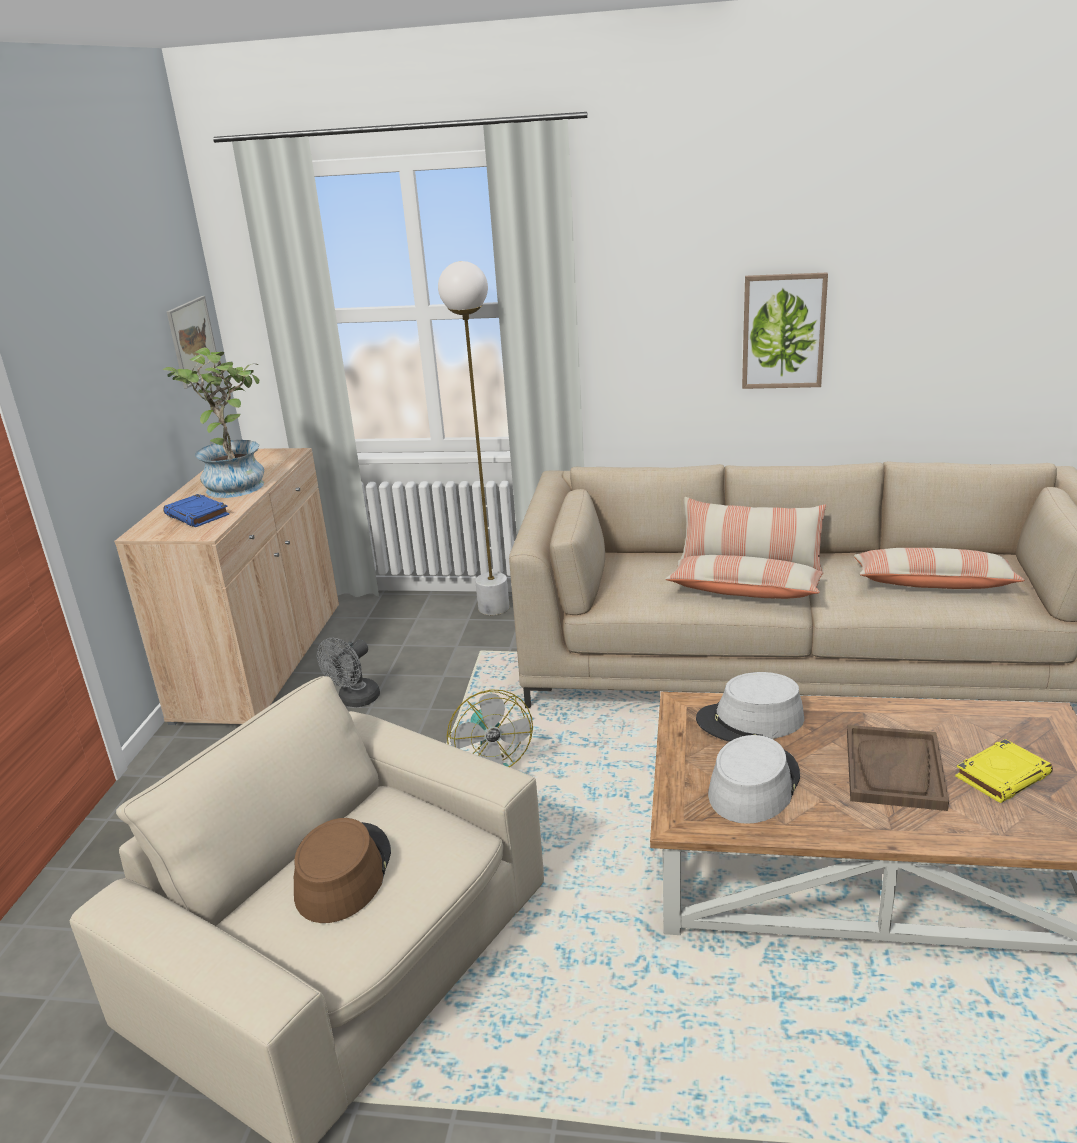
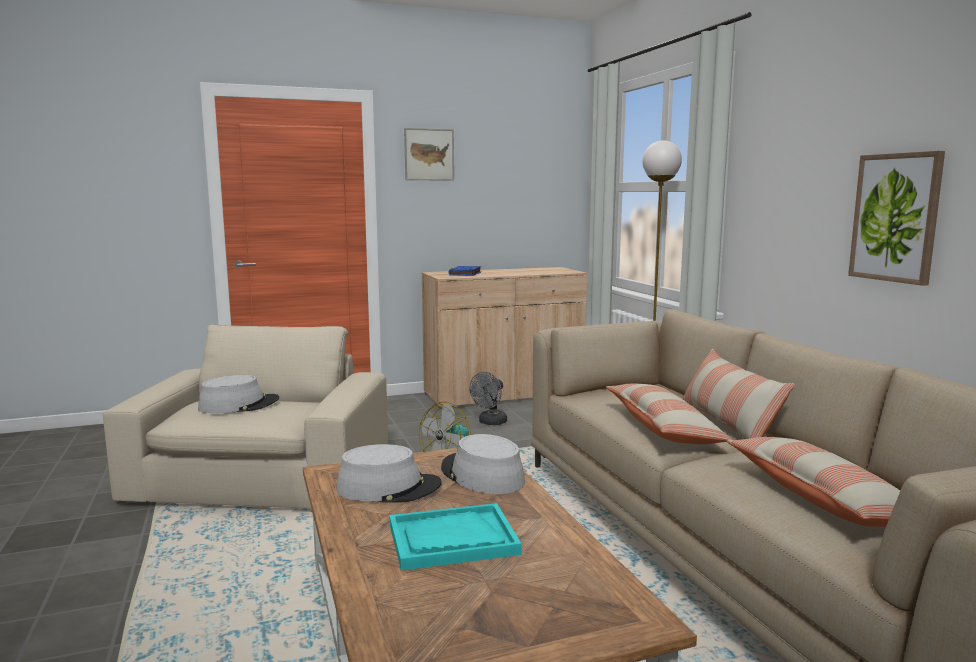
camera: 60 degrees right, 15 degrees down
(192, 341) = (549, 192): picture -> picture (429, 154)
(236, 483) = (514, 272): potted plant -> none
(343, 873) = (239, 405): brown hat -> grey hat
(355, 700) = (490, 422): grey fan -> grey fan turned 60 degrees counterclockwise
(894, 770) = (452, 539): brown tray -> turquoise tray
(1002, 775) = (485, 596): yellow book -> none

